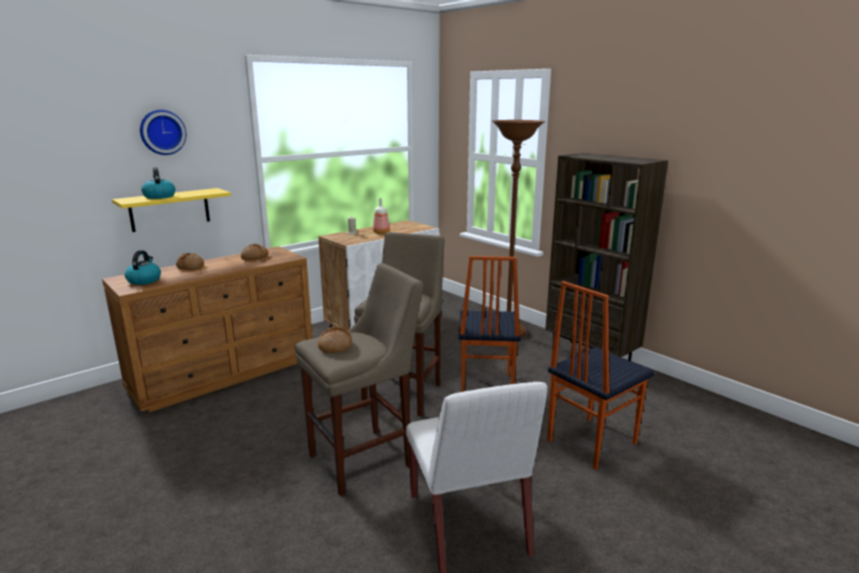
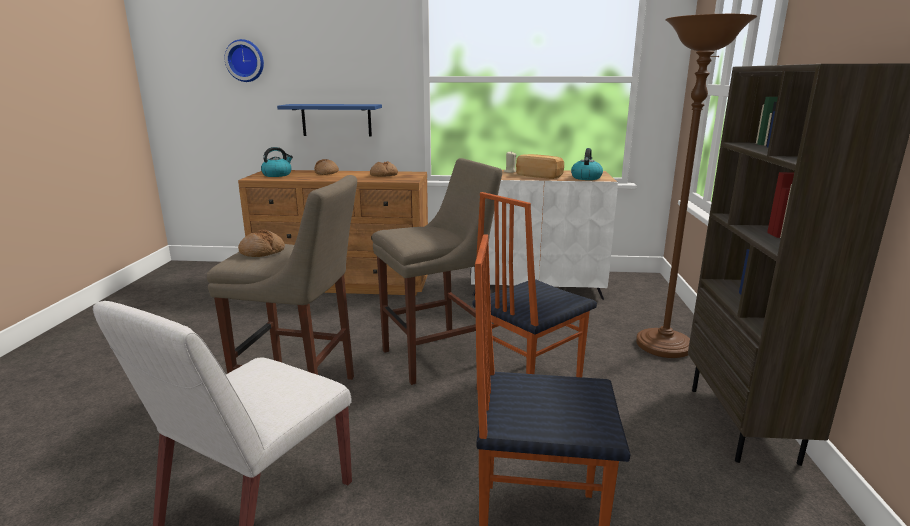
camera: 45 degrees right, 0 degrees up
(159, 196) = (318, 104): kettle -> kettle (586, 177)
(162, 132) = (335, 45): wall clock -> wall clock (245, 61)
(170, 209) = (336, 120): yellow shelf -> blue shelf
(381, 233) = (539, 176): bottle -> bread

